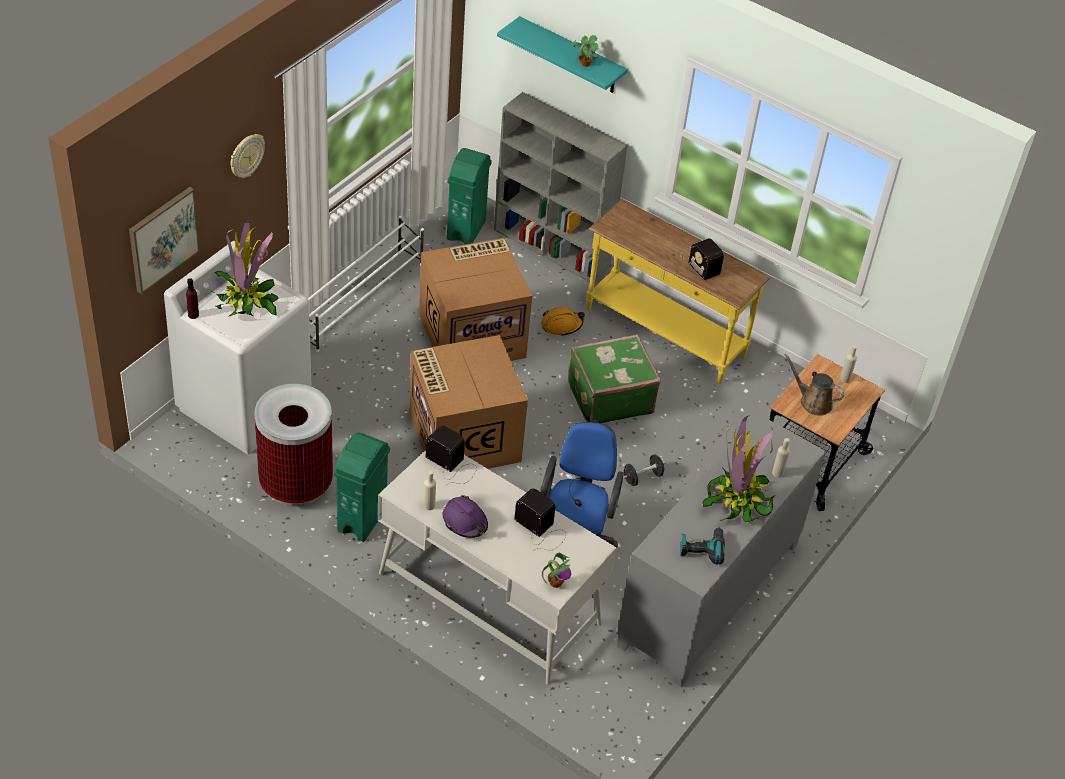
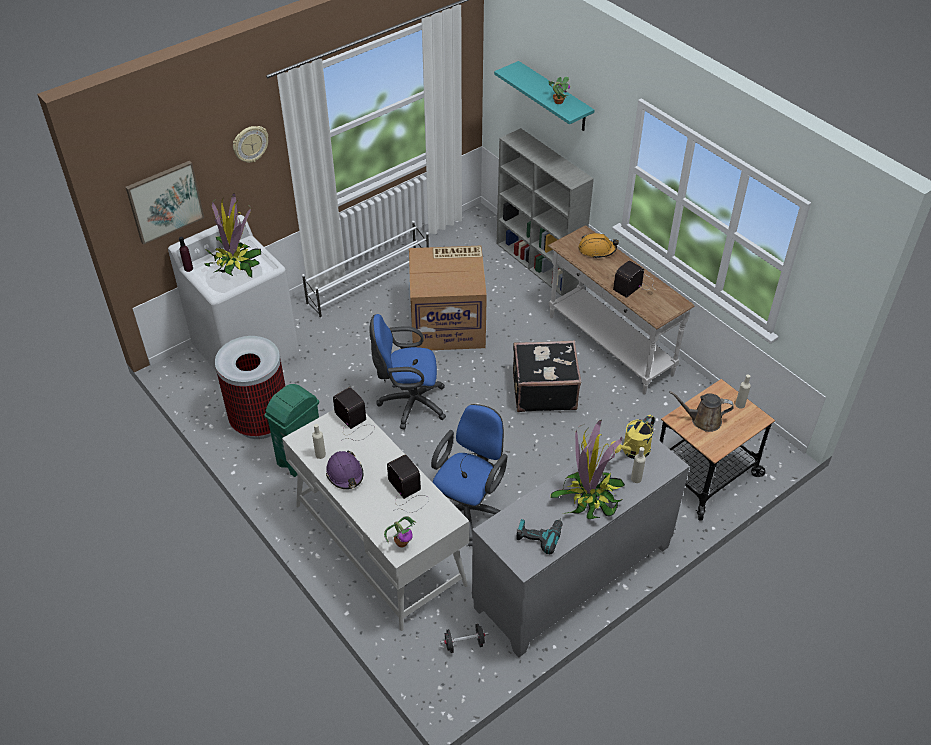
camera: 20 degrees right, 0 degrees up
(463, 436) = (409, 403): cardboard box -> blue office chair
(466, 230) = (474, 241): green trash can -> none
(561, 325) = (524, 326): orange hard hat -> orange hard hat (597, 250)
(609, 397) = (543, 390): green suitcase -> black suitcase
(642, 477) = (549, 463): black dumbbell -> black dumbbell (464, 644)
(664, 334) = (609, 346): yellow console table -> white console table
(700, 261) = (634, 284): radio -> radio turned 60 degrees clockwise
(765, 446) = (632, 452): none -> yellow watering can
(813, 402) = (703, 420): brown watering can -> brown watering can turned 45 degrees counterclockwise

